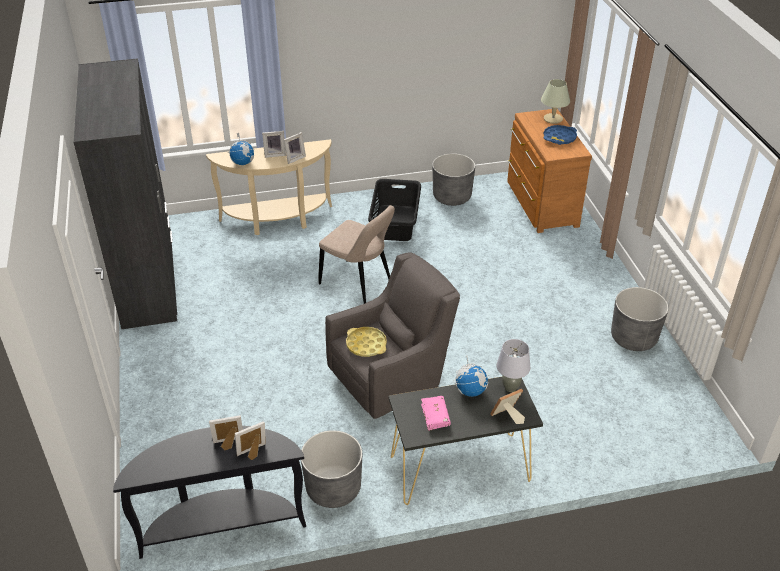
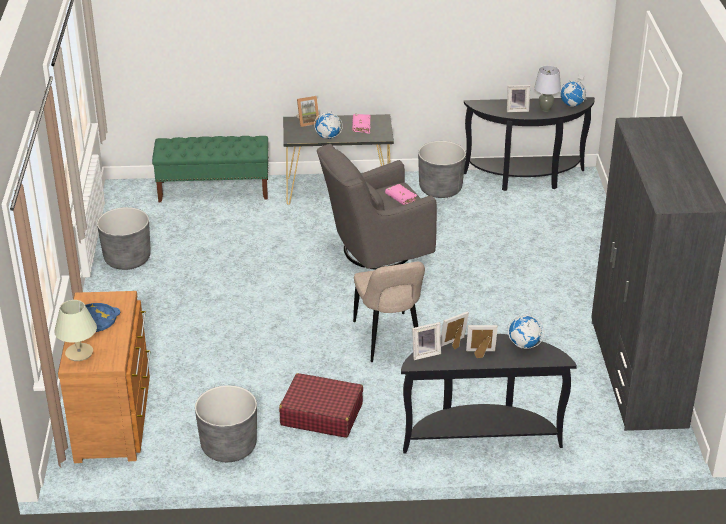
camera: 170 degrees left, 5 degrees down
(149, 466) = (572, 104): none -> globe
(253, 453) = (499, 104): picture frame -> picture frame (425, 353)
(277, 221) = (480, 436): beige console table -> black console table
(358, 284) = (388, 340): beige chair -> beige chair turned 150 degrees counterclockwise
(366, 345) = (401, 198): yellow tray -> pink book
(395, 222) = (321, 414): black laundry basket -> red suitcase
(511, 387) = (295, 136): grey table lamp -> grey table lamp (545, 109)
(607, 447) = (214, 190): none -> green bench

